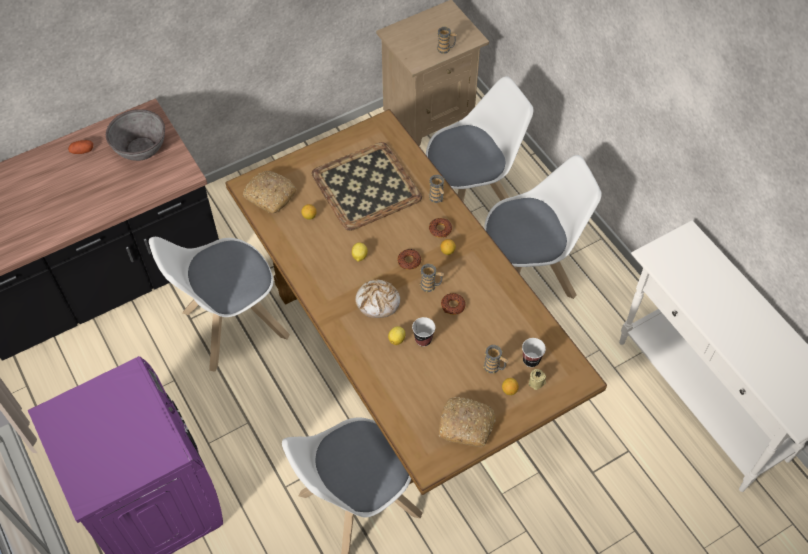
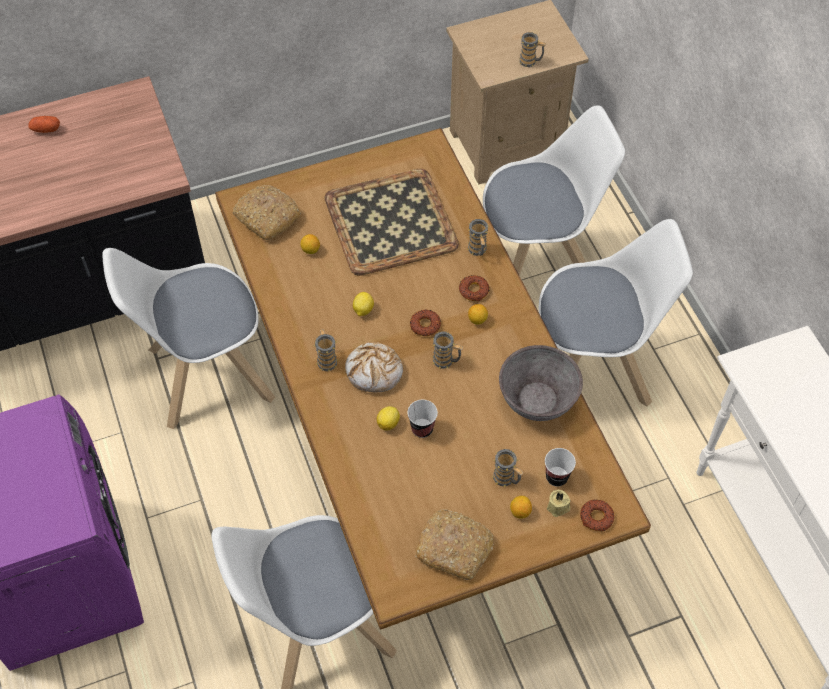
camera: 10 degrees right, 0 degrees up
(141, 148) = (117, 135): grey bowl -> grey bowl (537, 399)
(339, 298) = (326, 359): none -> mug
(453, 306) = (469, 391): donut -> donut (596, 517)

